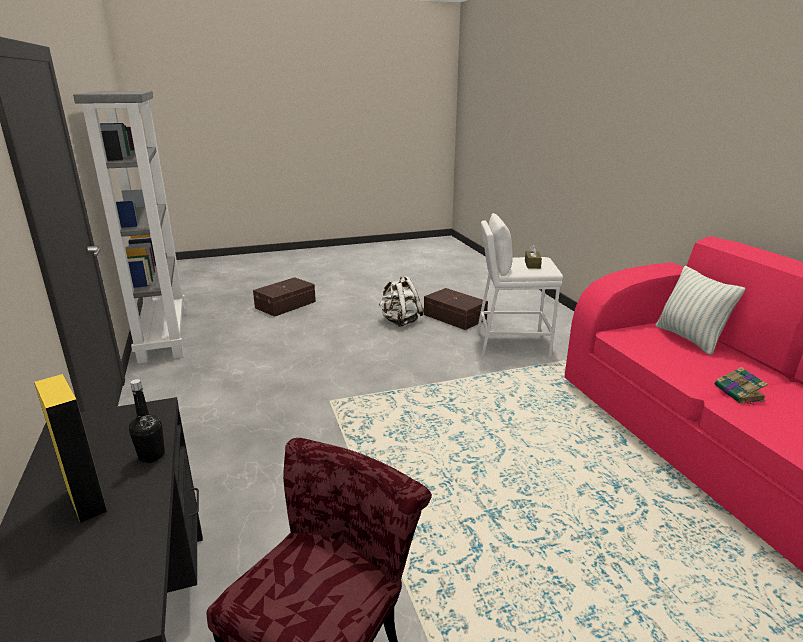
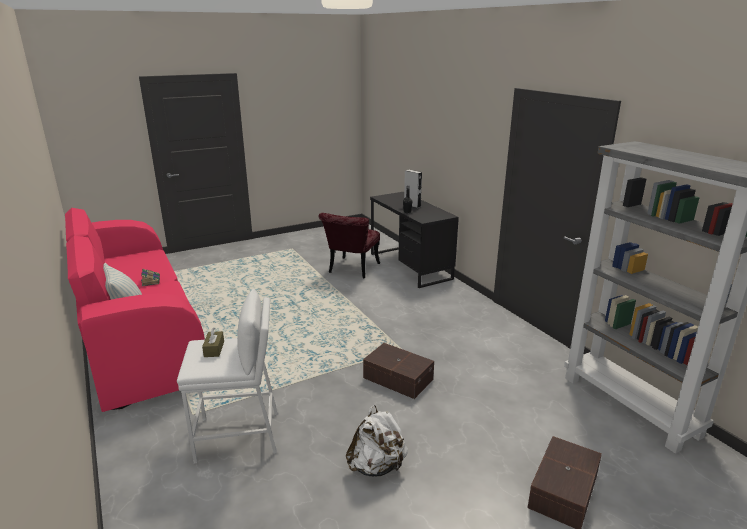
camera: 170 degrees right, 0 degrees up
(86, 500) = (412, 205): yellow speaker -> grey speaker
(454, 317) = (302, 487): brown storage box -> brown storage box (398, 378)

